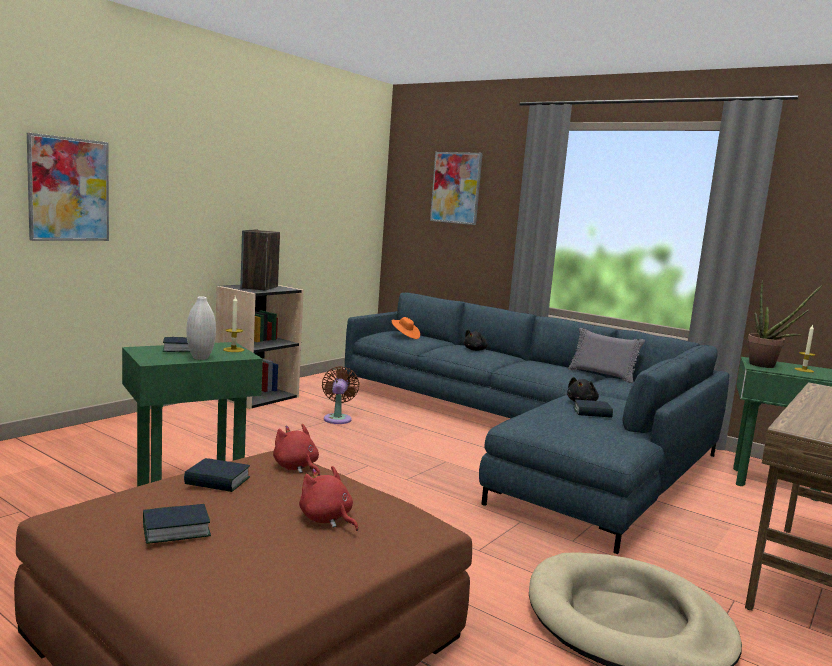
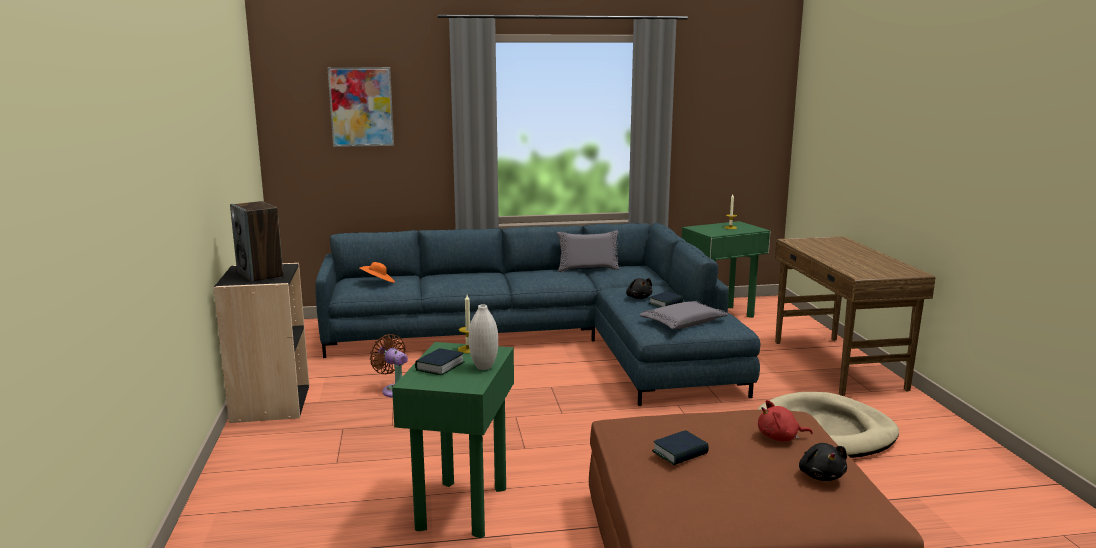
camera: 45 degrees left, 5 degrees up
(69, 189) = (134, 215): picture -> none
(176, 530) = (754, 488): book -> none
(296, 467) = (671, 421): red plush toy -> none
(475, 350) = (465, 277): black plush toy -> black plush toy (821, 475)
(569, 428) = (683, 321): none -> grey pillow
(767, 366) = (713, 231): potted plant -> none

